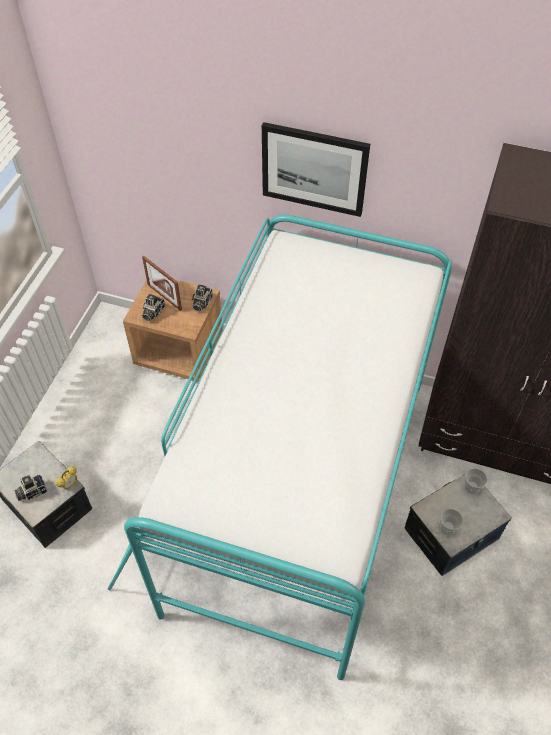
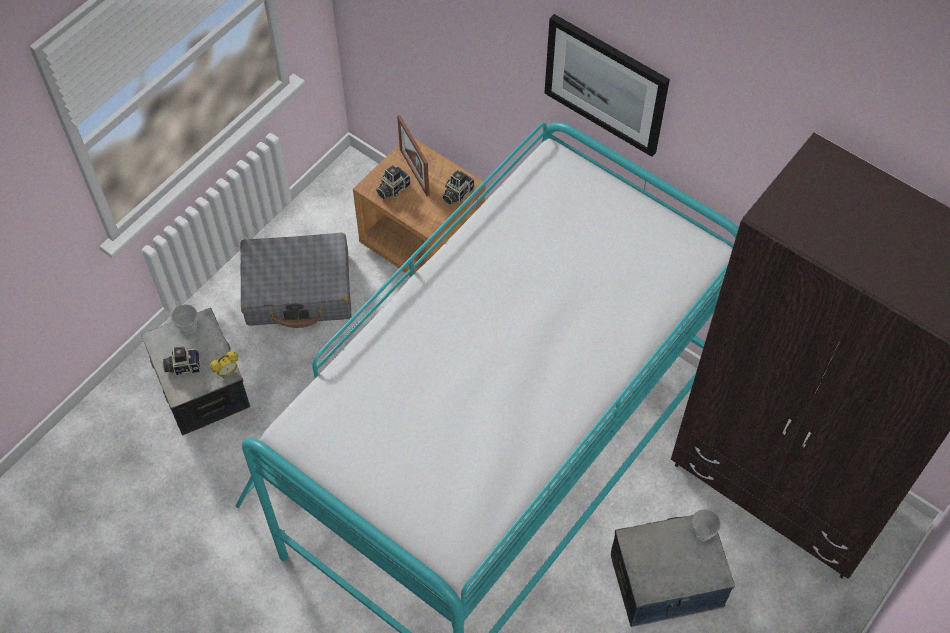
camera: 20 degrees right, 5 degrees up
(99, 411) = (298, 290): none -> grey suitcase
(447, 527) = (649, 570): cup -> cup (188, 327)

